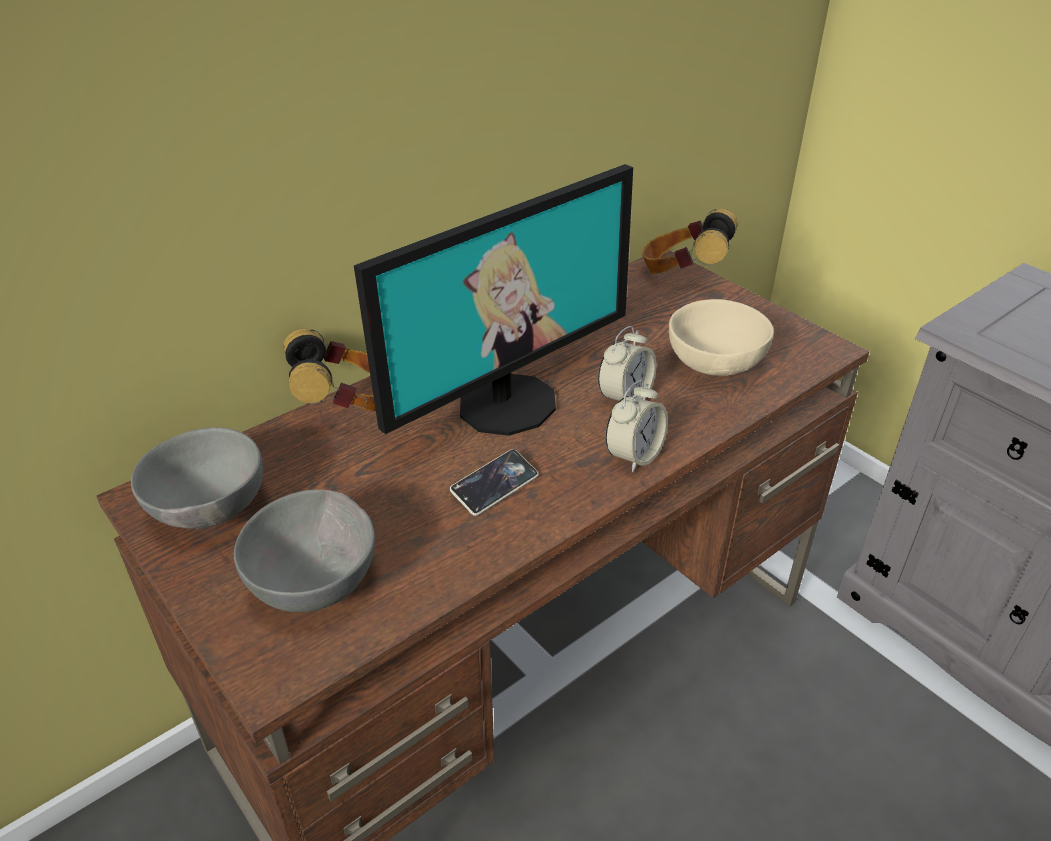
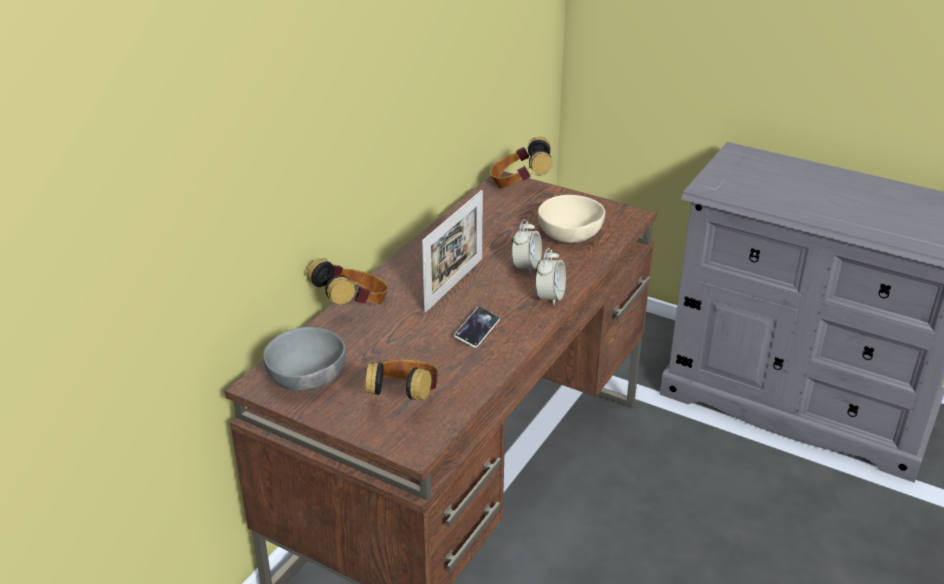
camera: 20 degrees left, 5 degrees down
(317, 580) = (405, 399): grey bowl -> headphones
(506, 403) = (454, 284): monitor -> picture frame

